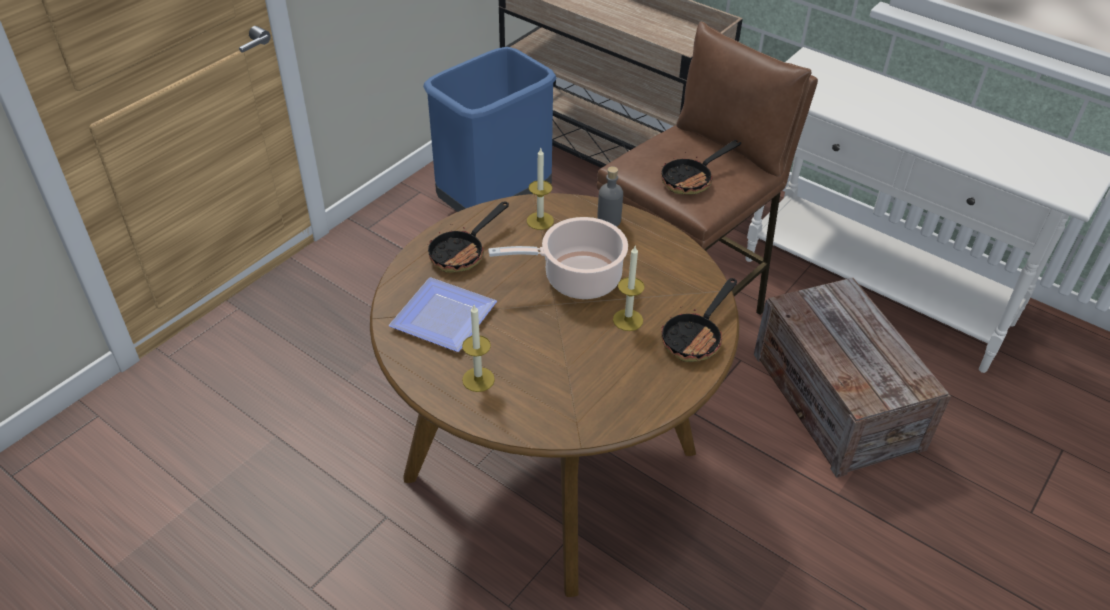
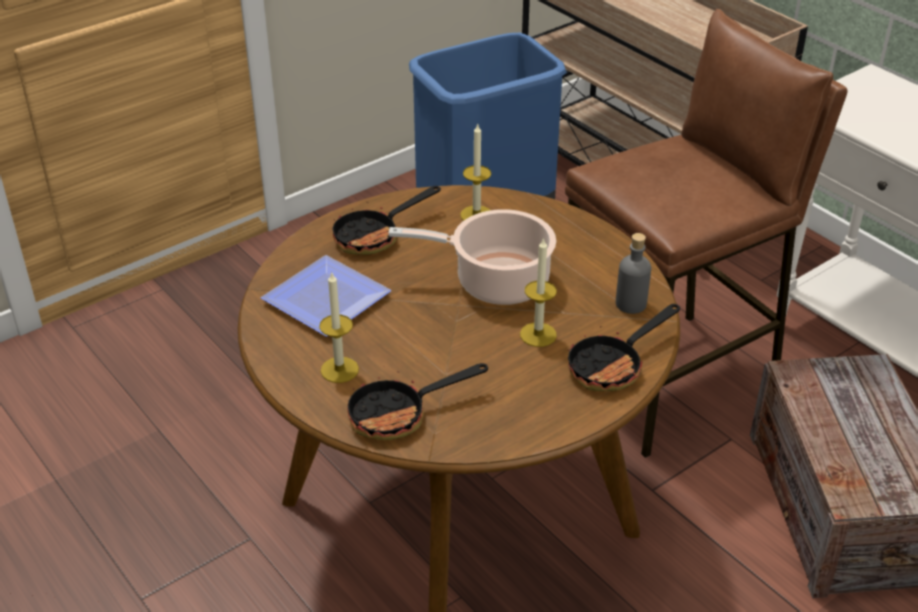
camera: 15 degrees right, 5 degrees down
(609, 221) = (557, 226): grey bottle -> grey bottle (631, 304)
(692, 179) = (675, 194): frying pan -> frying pan (399, 414)

